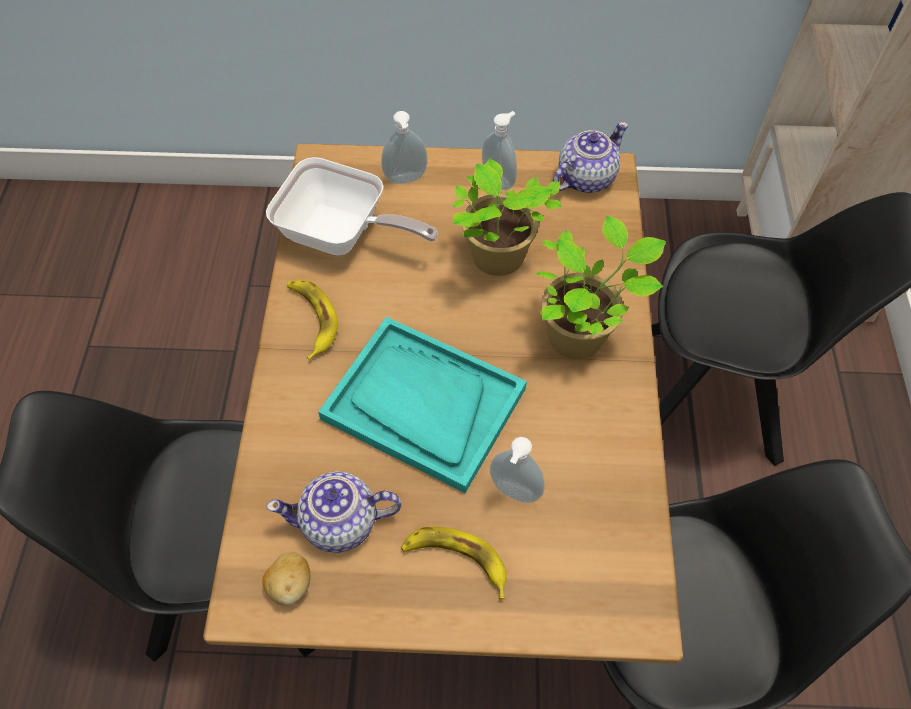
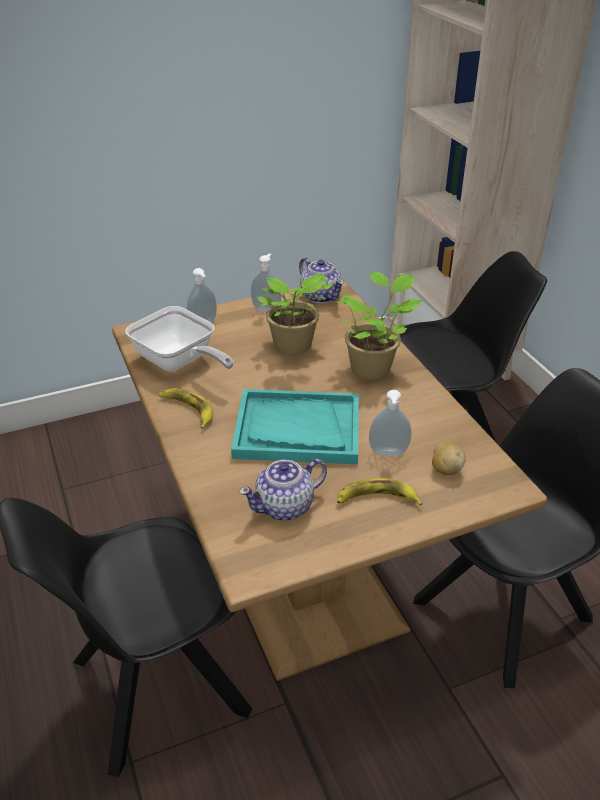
camera: 25 degrees left, 20 degrees down
(290, 585) = (273, 550): potato -> potato (445, 469)
(342, 236) = (179, 363): frying pan -> frying pan turned 45 degrees clockwise
(585, 178) = (320, 296): teapot -> teapot turned 120 degrees clockwise

